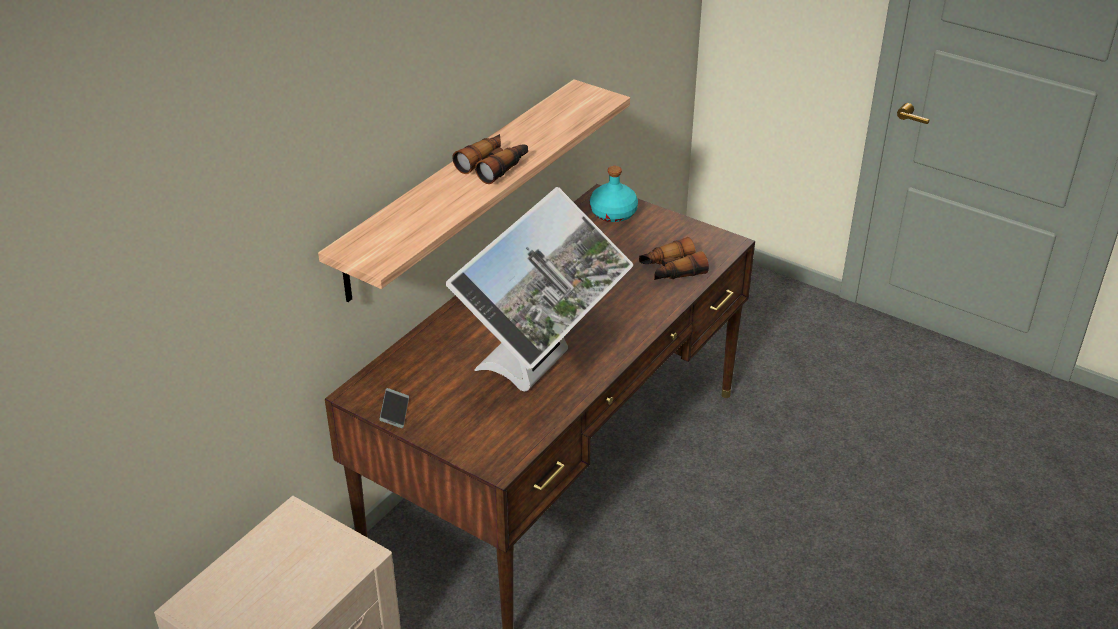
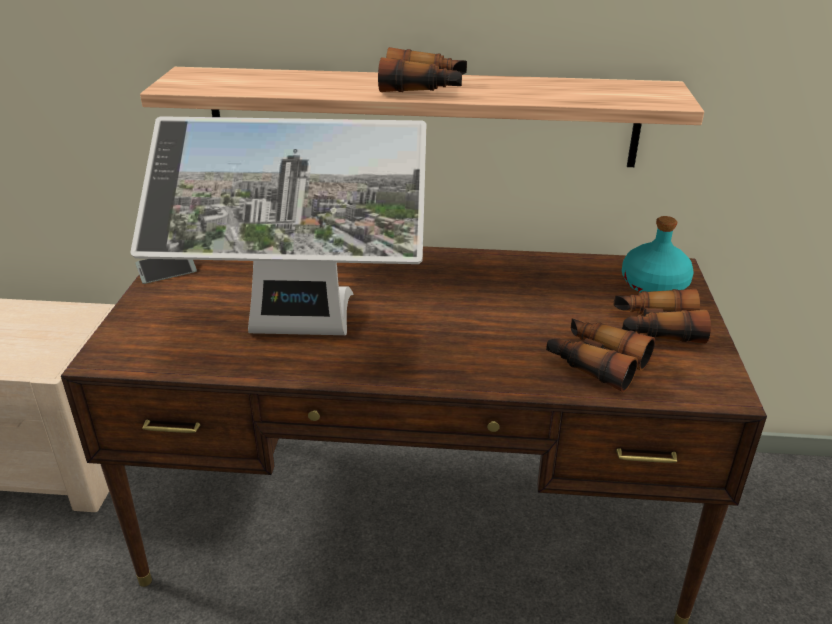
camera: 60 degrees right, 5 degrees down
(656, 234) = (656, 328): none -> binoculars

